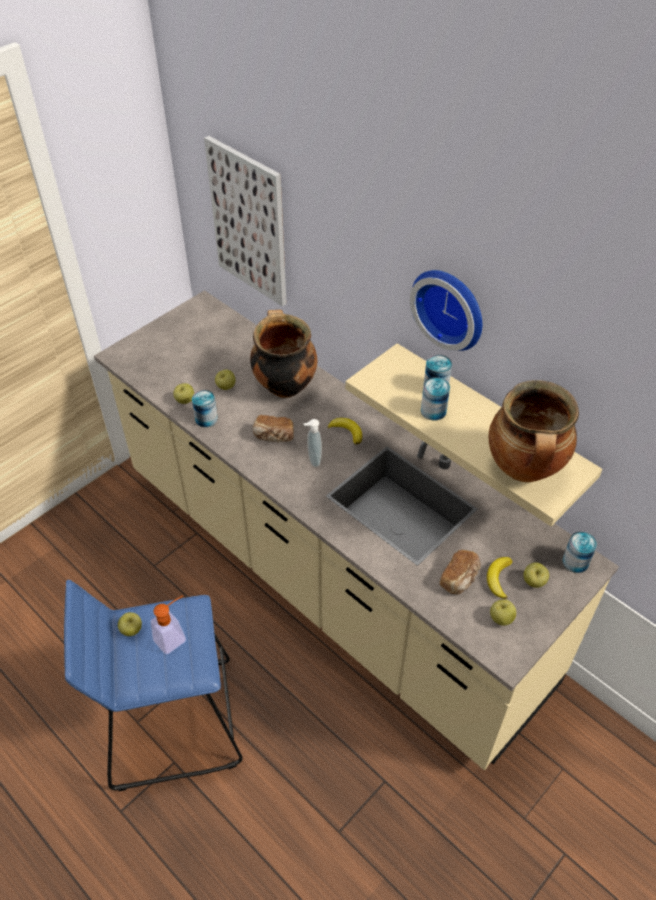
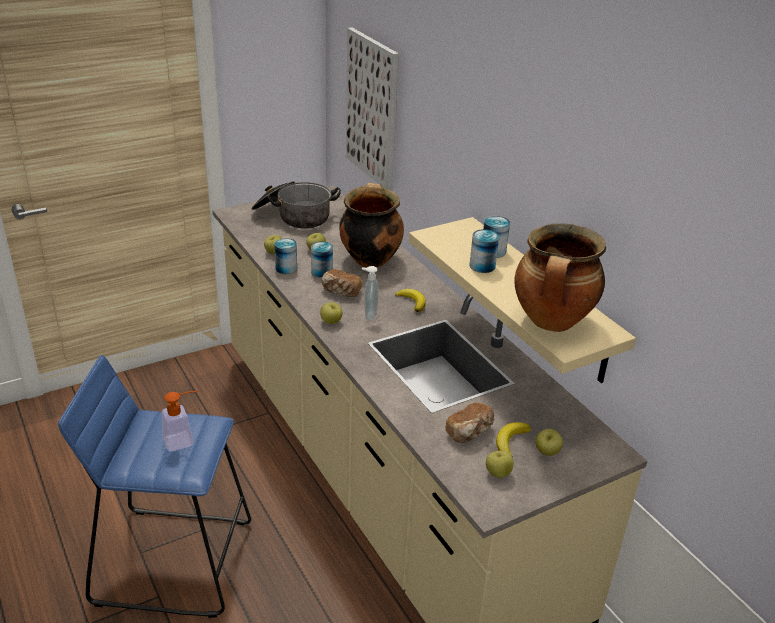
camera: 15 degrees right, 15 degrees down
(131, 630) = (148, 426): apple -> apple (331, 322)
(183, 344) = (293, 216): none -> cooking pot
(451, 307) = (516, 167): wall clock -> none
(575, 562) = (600, 446): can -> can (322, 271)

